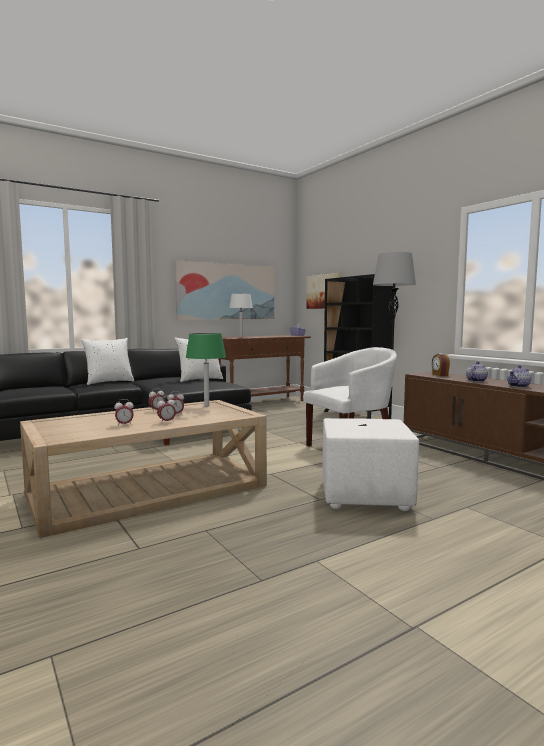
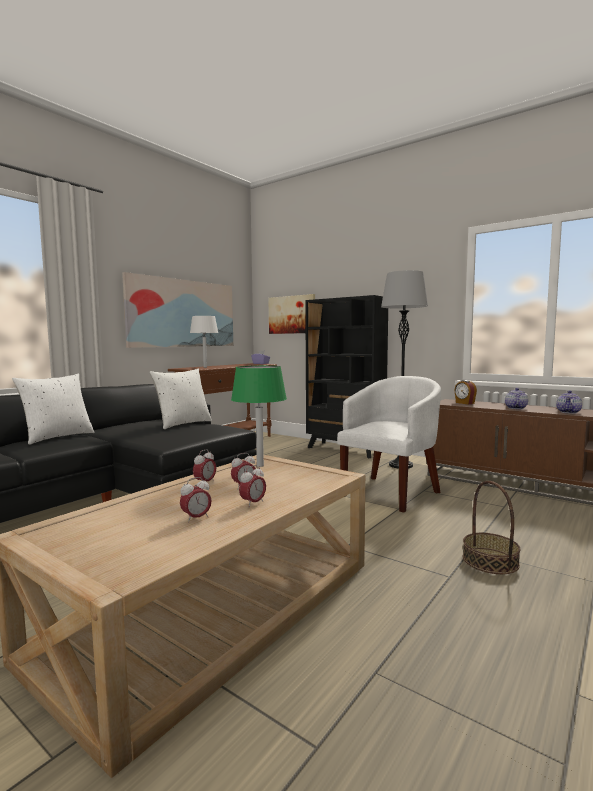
camera: 20 degrees left, 0 degrees up
(366, 496) = (490, 561): white ottoman -> basket

